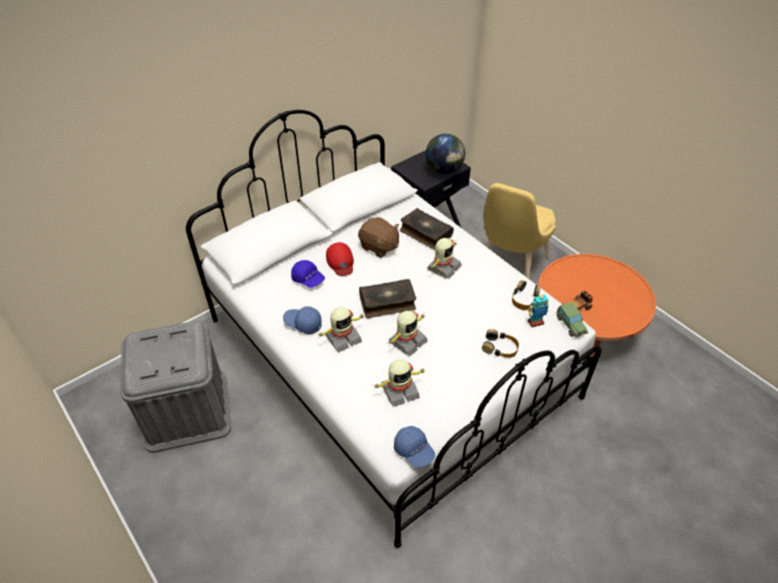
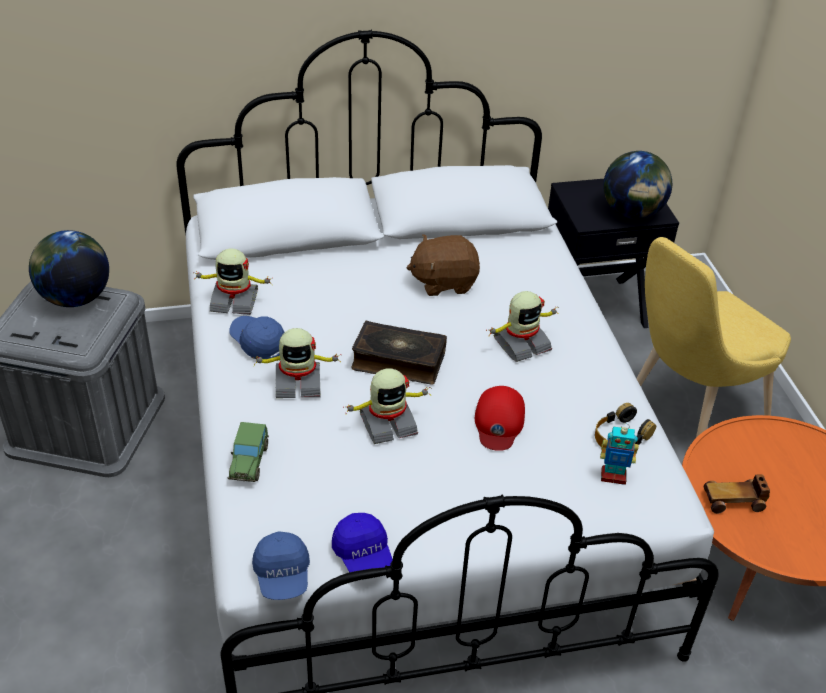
camera: 25 degrees right, 5 degrees down
(164, 339) = (75, 298): none -> globe
(308, 279) = (309, 289): blue cap -> blue cap (363, 555)
(340, 261) = (372, 282): red cap -> red cap (499, 422)
(379, 247) = (443, 282): brown plush toy -> brown plush toy turned 105 degrees clockwise
(399, 390) = (325, 485): toy robot -> toy robot (234, 300)
(425, 233) = (528, 287): book -> none
(500, 348) = (526, 490): headphones -> none
(570, 325) = (671, 503): toy car -> toy car (249, 461)

